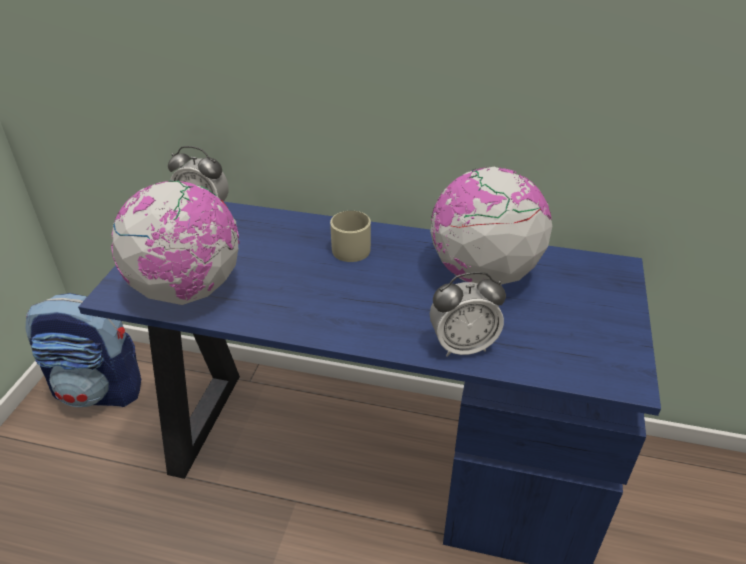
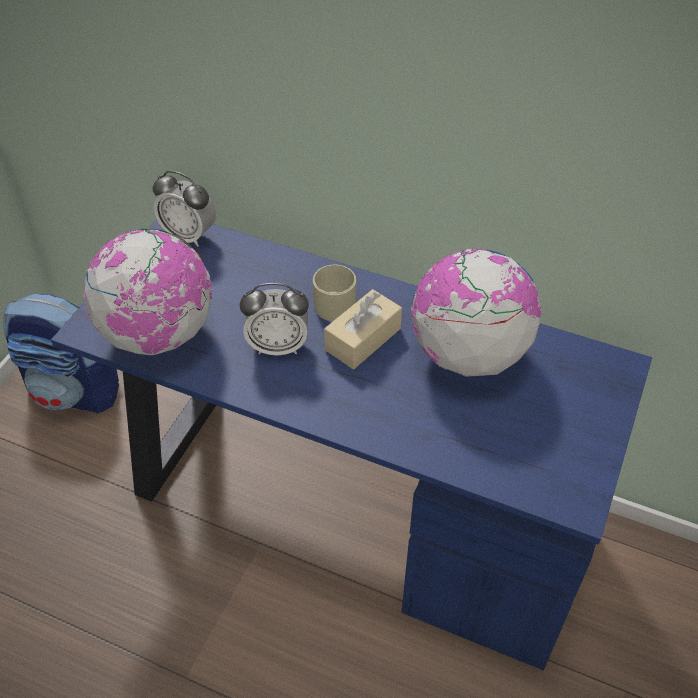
camera: 10 degrees right, 10 degrees up
(384, 272) = (363, 339): none -> beige tissue box
(462, 346) = (421, 439): alarm clock -> alarm clock (278, 346)

